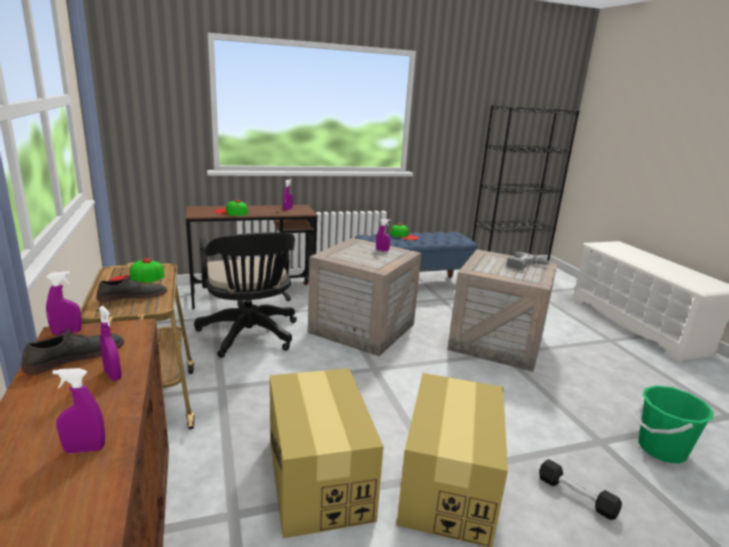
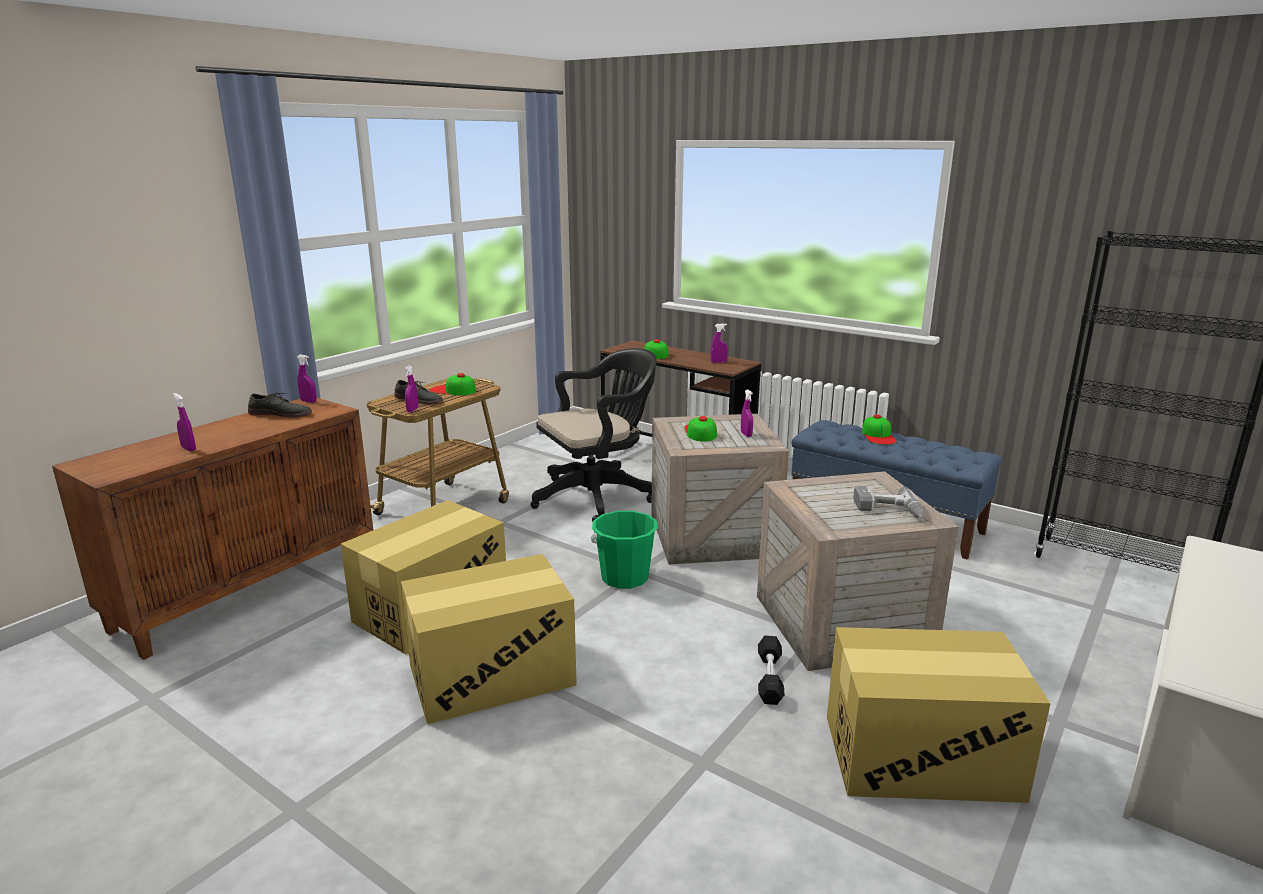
camera: 55 degrees right, 0 degrees up
(113, 375) = (268, 427): purple spray bottle -> purple spray bottle (412, 410)
(250, 336) = (598, 496): black office chair -> black office chair turned 150 degrees counterclockwise
(358, 256) = (700, 432): none -> cap
(576, 496) = (562, 762): black dumbbell -> black dumbbell (769, 678)
(622, 380) = (921, 757): none -> cardboard box
(661, 449) = (759, 824): green bucket -> green bucket (625, 578)

